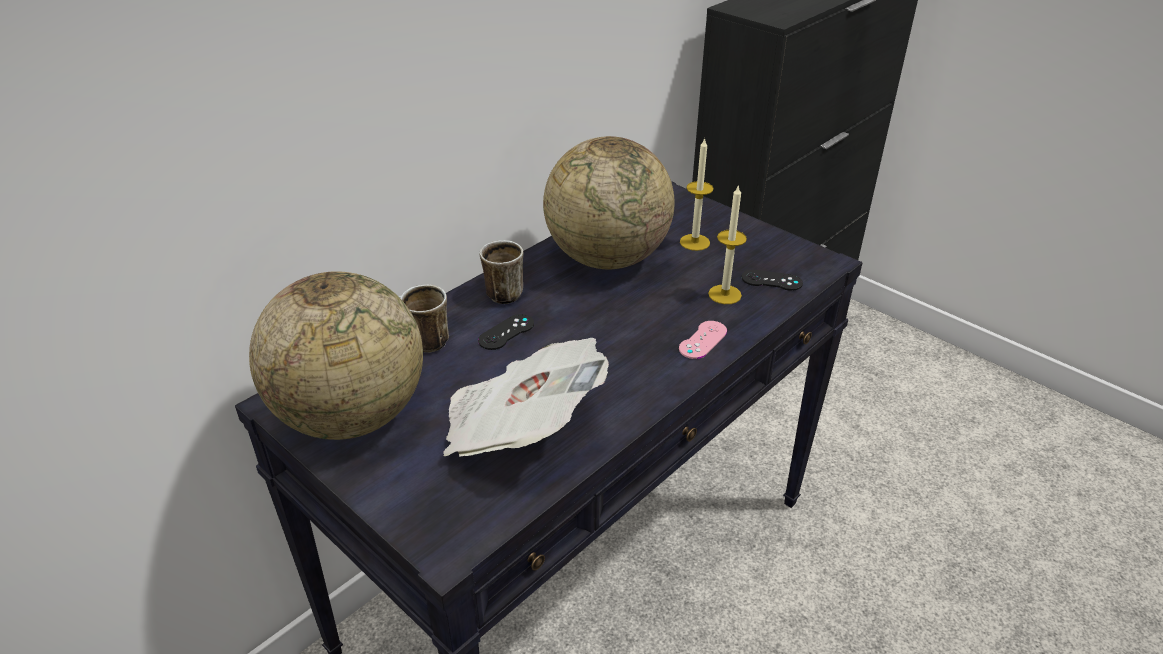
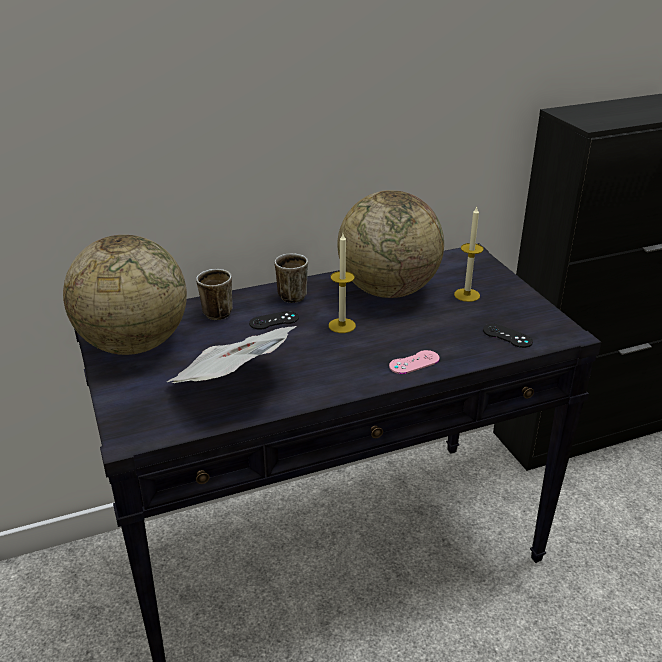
camera: 25 degrees right, 5 degrees down
(724, 294) = (459, 336): candle -> candle (342, 325)

